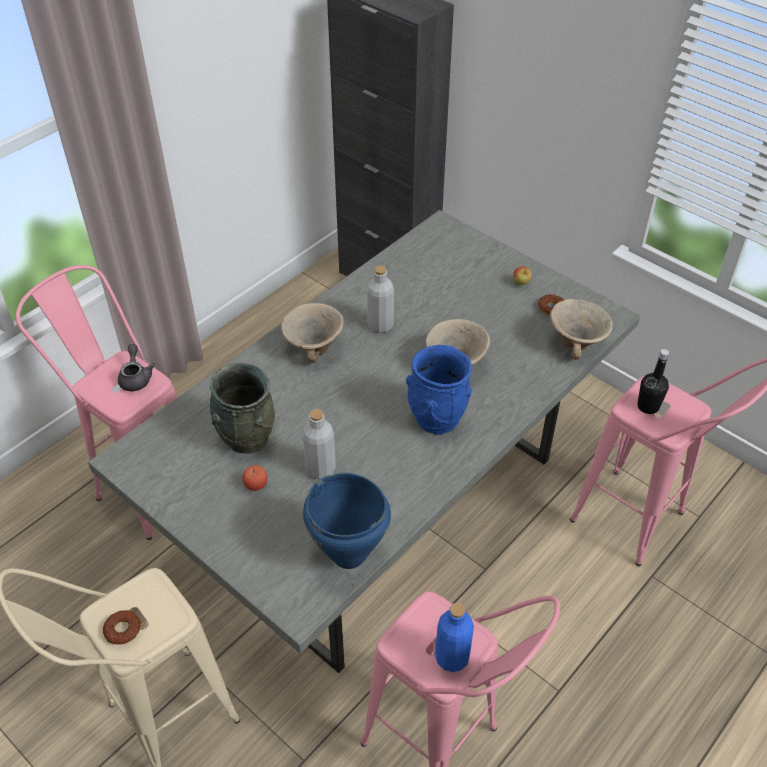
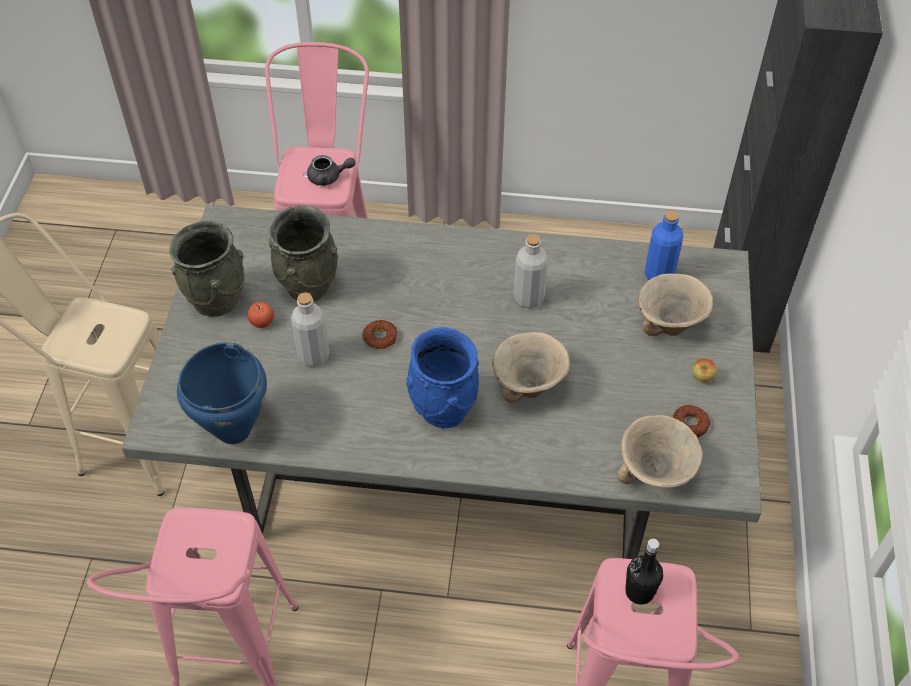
camera: 55 degrees right, 5 degrees up
(123, 630) = (78, 331): donut -> donut (380, 337)
(136, 377) = (329, 177): grey teapot -> grey teapot turned 45 degrees clockwise
(202, 503) = (217, 299): none -> grey vase
(313, 347) = (454, 266): beige bowl -> beige bowl (669, 323)
(452, 657) = (192, 572): blue bottle -> blue bottle (659, 274)

